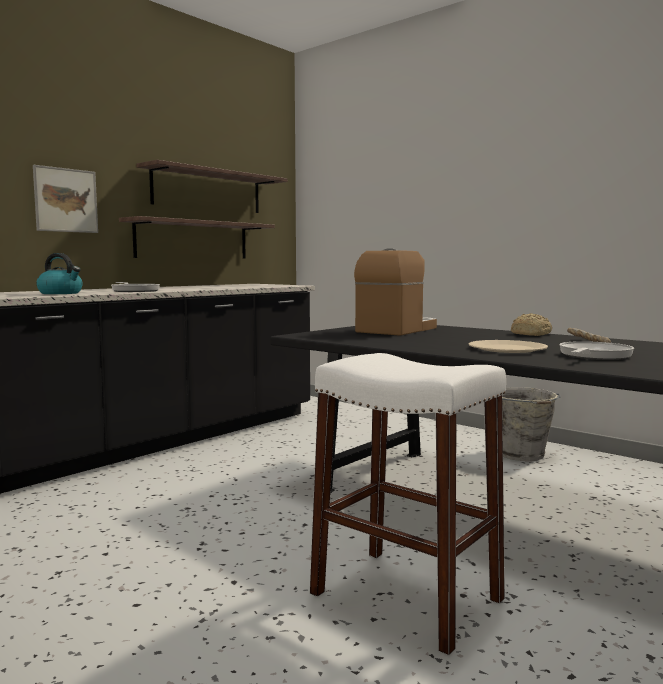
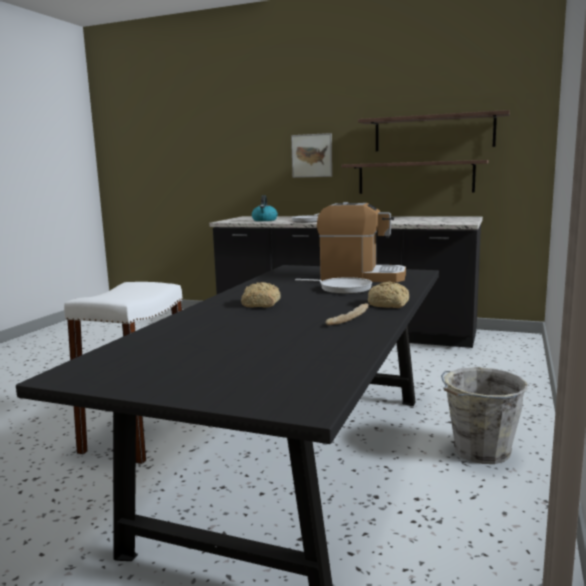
camera: 70 degrees right, 5 degrees up
(507, 349) = (260, 304): beige plate -> bread
(593, 356) = (236, 323): frying pan -> frying pan (342, 289)

